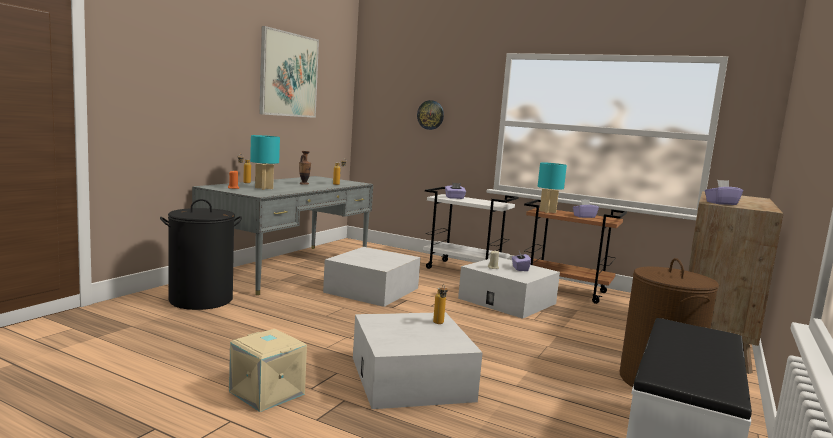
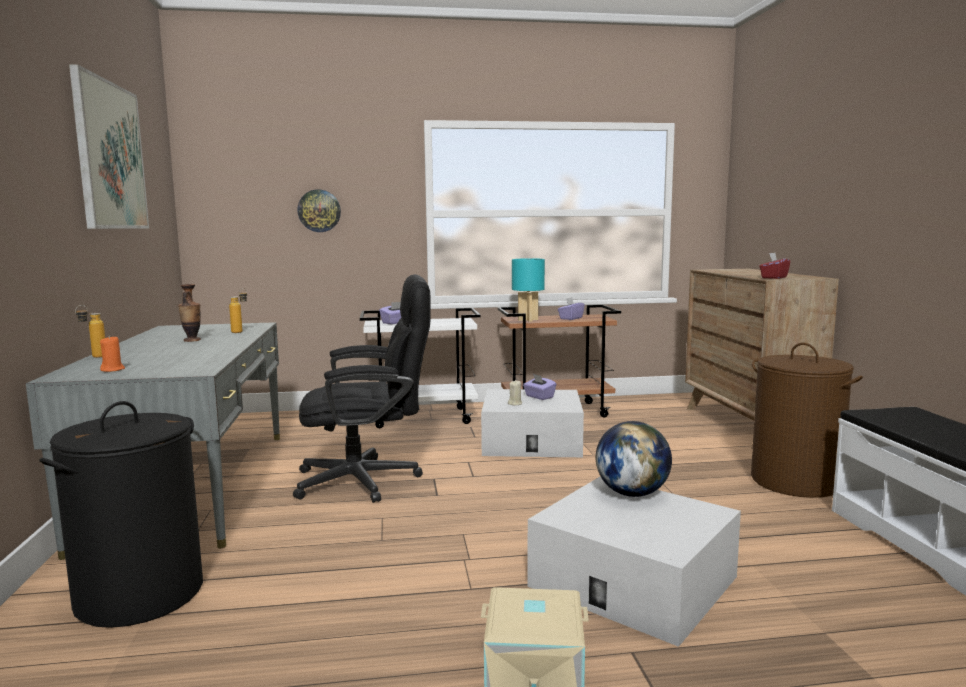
camera: 35 degrees left, 0 degrees up
(264, 188) = (163, 359): turquoise table lamp -> none
(372, 290) = (369, 480): white storage box -> black office chair
(439, 324) = (632, 493): bottle -> globe
(721, 203) = (773, 277): purple tissue box -> red tissue box

